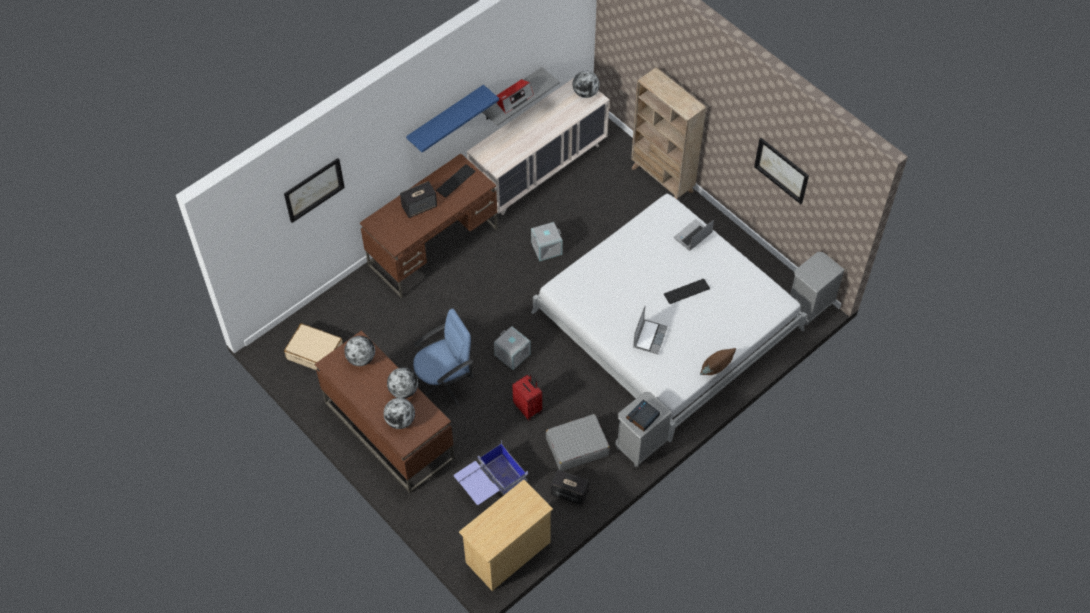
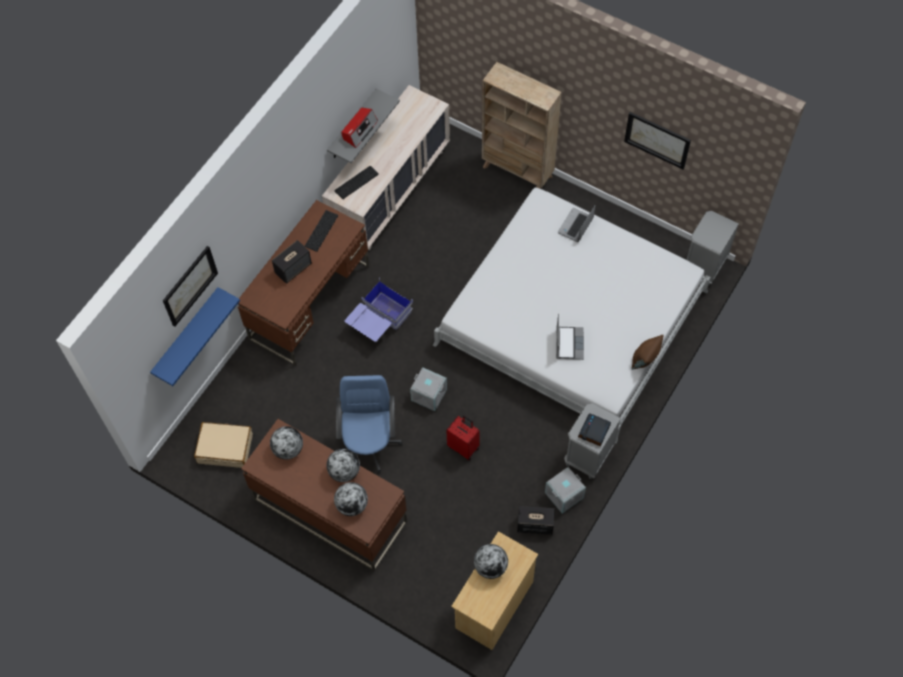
camera: 15 degrees left, 5 degrees up
(444, 382) = (369, 443): blue office chair -> blue office chair turned 45 degrees counterclockwise
(445, 117) = (298, 169): blue shelf -> blue shelf (186, 334)
(490, 484) = (453, 538): blue storage box -> blue storage box (379, 322)
(546, 248) = (426, 273): grey storage box -> grey storage box (564, 494)
(576, 447) = (526, 474): grey suitcase -> none
(585, 93) = (422, 103): globe -> globe (490, 567)
(686, 292) = (589, 286): keyboard -> keyboard (356, 183)

